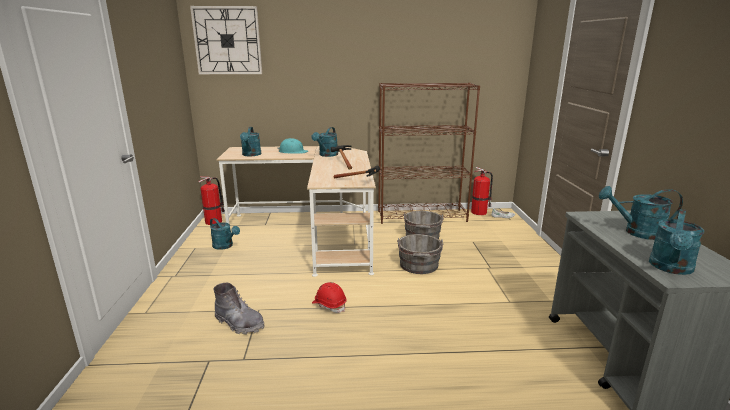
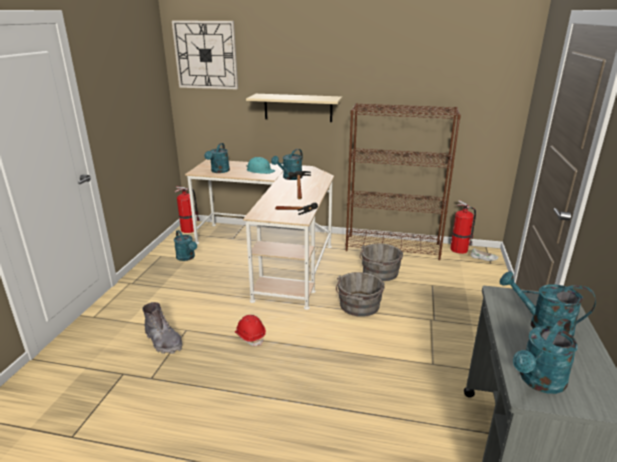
camera: 15 degrees right, 5 degrees up
(324, 90) = (298, 107): none -> beige shelf

